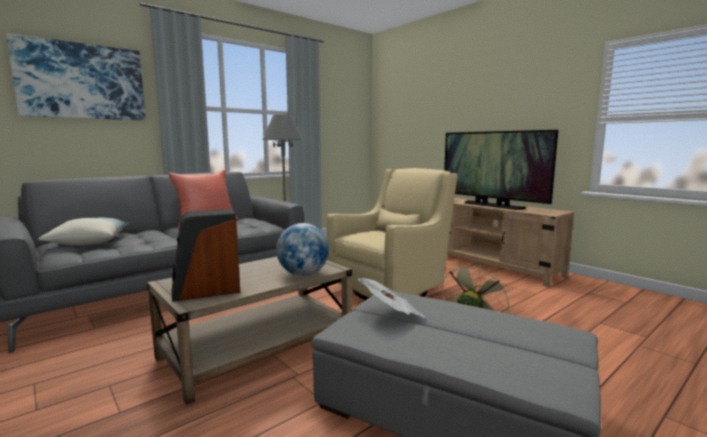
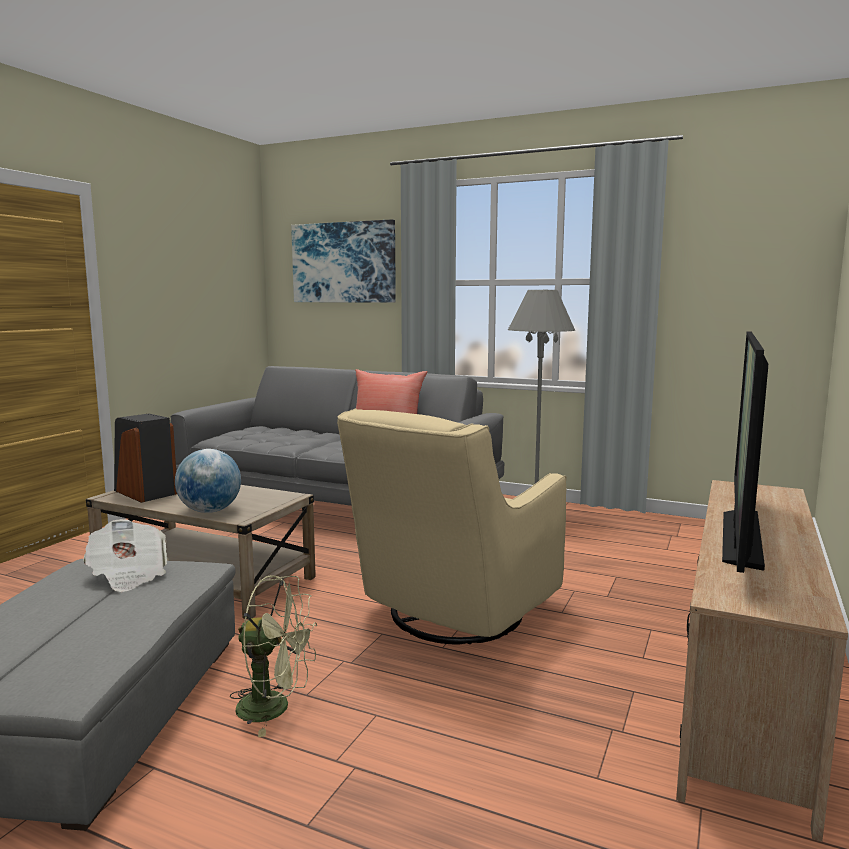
camera: 65 degrees right, 0 degrees up
(89, 242) = (267, 432): pillow -> none
(392, 289) = (452, 615): beige armchair -> beige armchair turned 105 degrees clockwise

